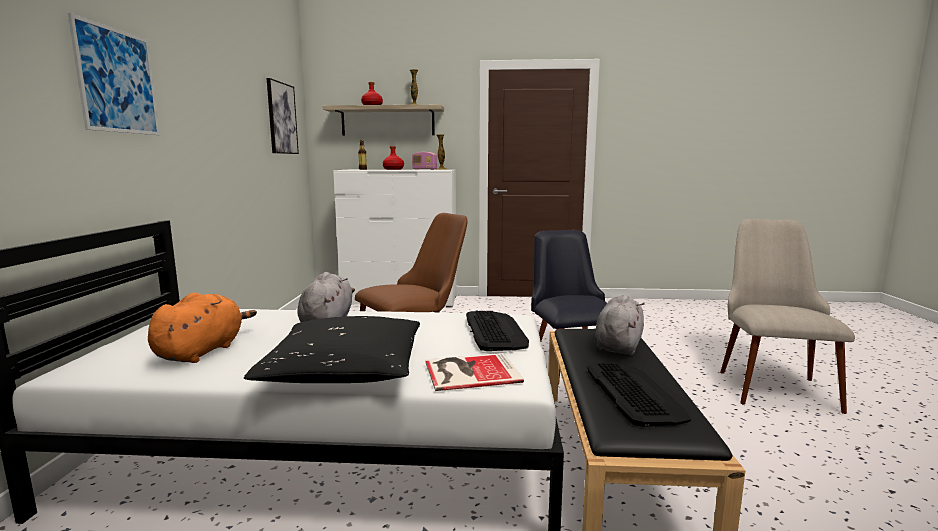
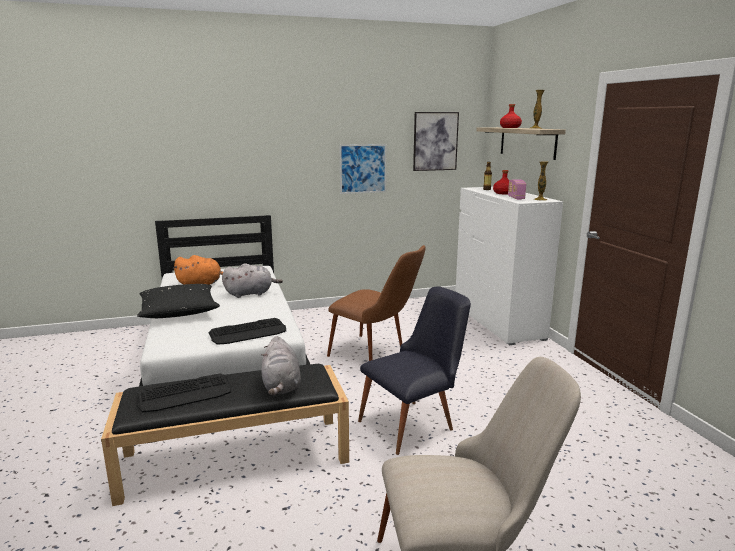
camera: 70 degrees right, 5 degrees up
(117, 81) = (251, 141): picture -> picture (363, 168)
(469, 371) = (176, 335): book -> none
(618, 345) = (281, 386): grey plush toy -> grey plush toy turned 75 degrees clockwise

